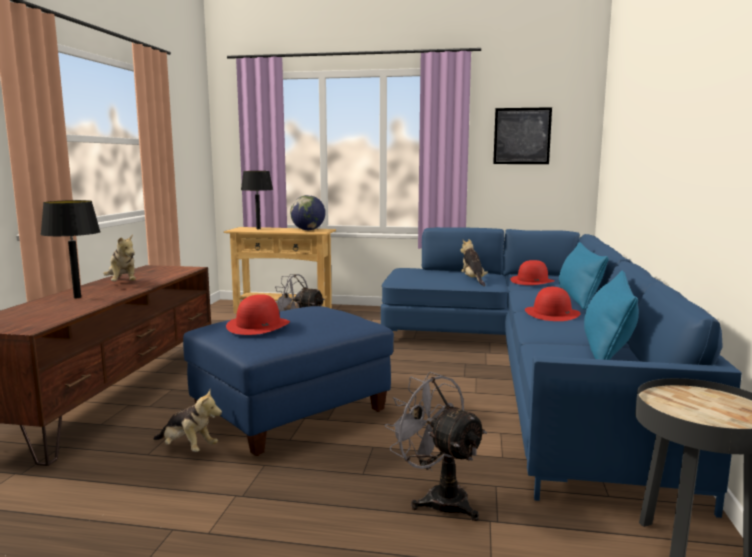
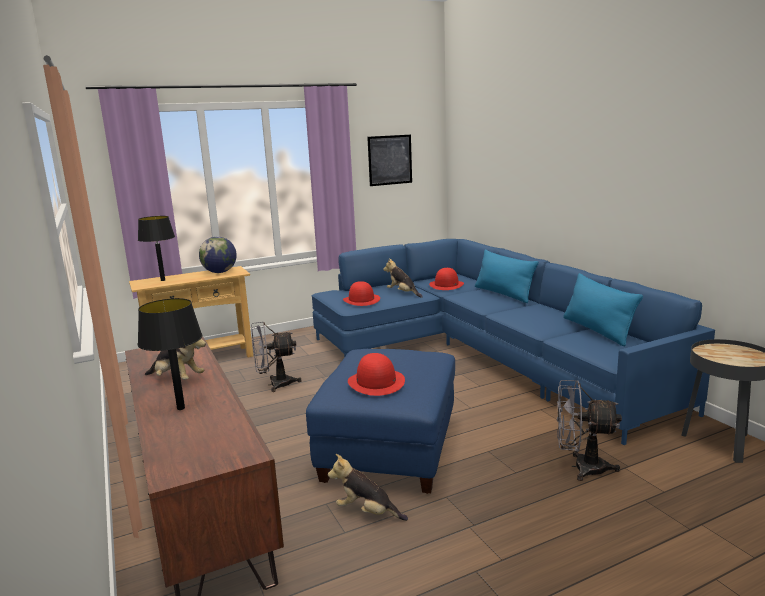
camera: 35 degrees left, 5 degrees up
(187, 448) = (367, 512): plush toy -> plush toy turned 150 degrees counterclockwise
(552, 313) = (517, 311): red hat -> red hat (361, 300)

